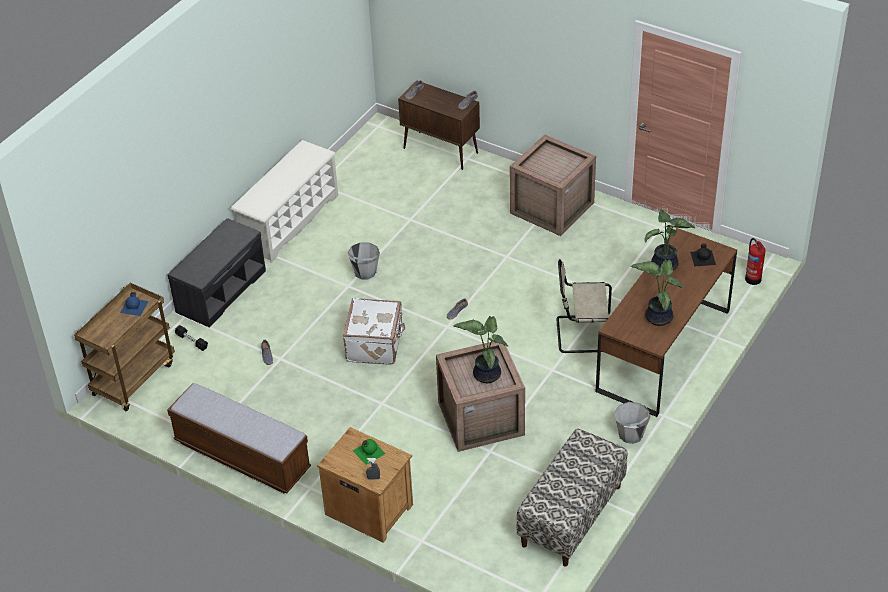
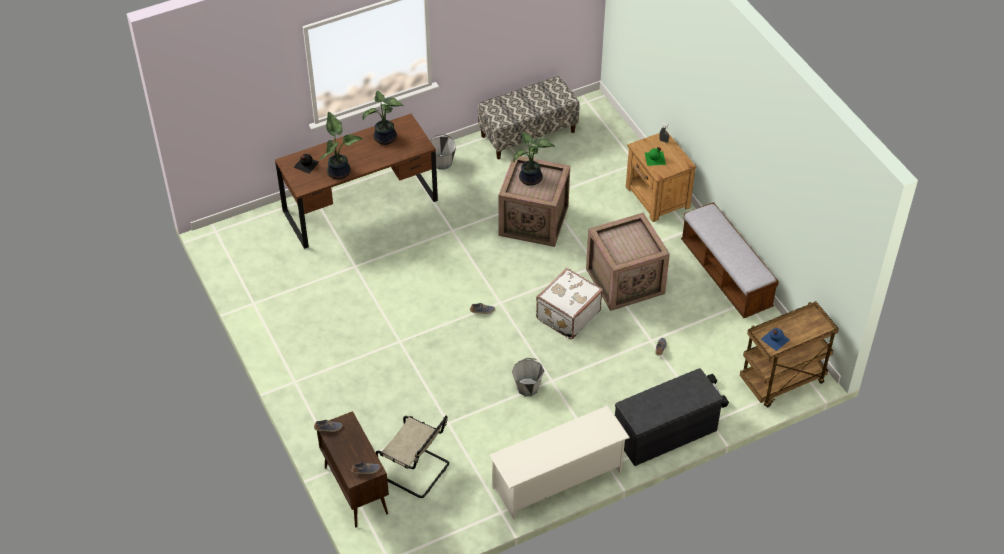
camera: 150 degrees left, 5 degrees up
(552, 209) = (319, 368): crate -> crate (625, 280)
(582, 334) = (405, 246): beige chair -> beige chair (416, 471)
(753, 278) = (236, 226): fire extinguisher -> none

